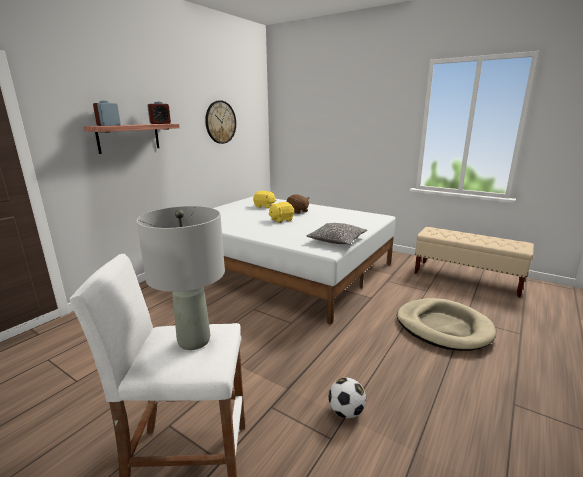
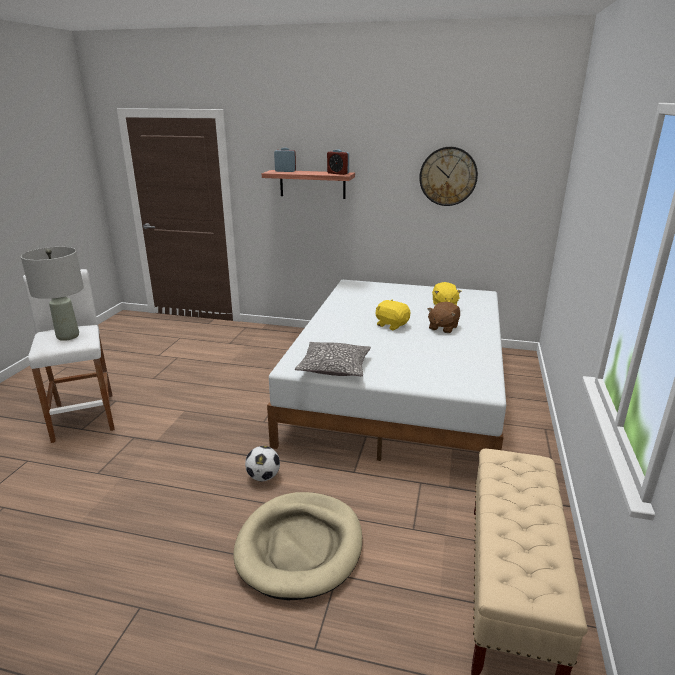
camera: 70 degrees right, 5 degrees up
(346, 412) = (127, 477): football -> football (263, 477)

